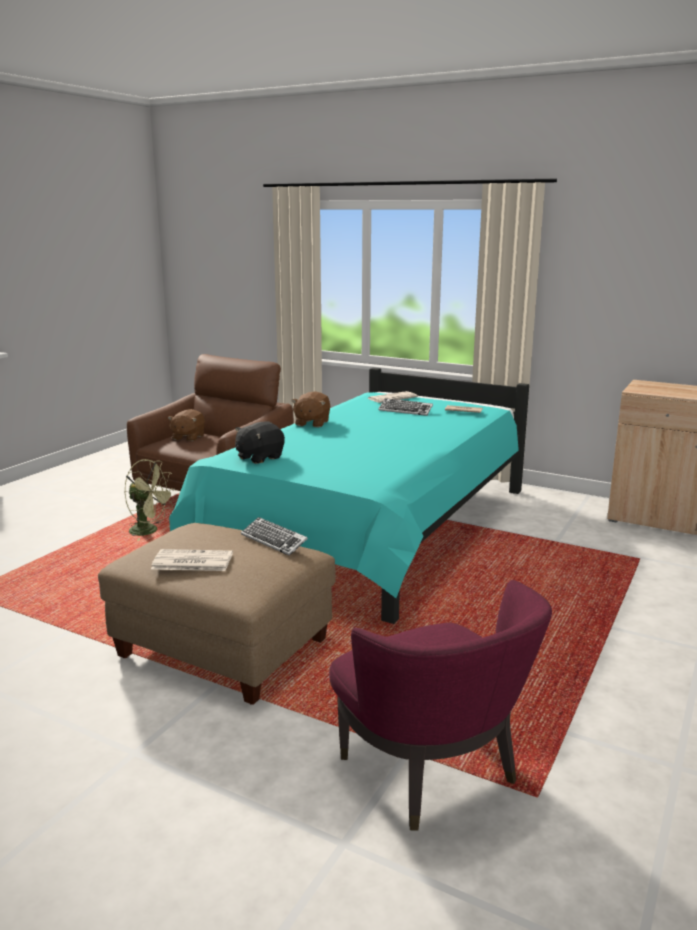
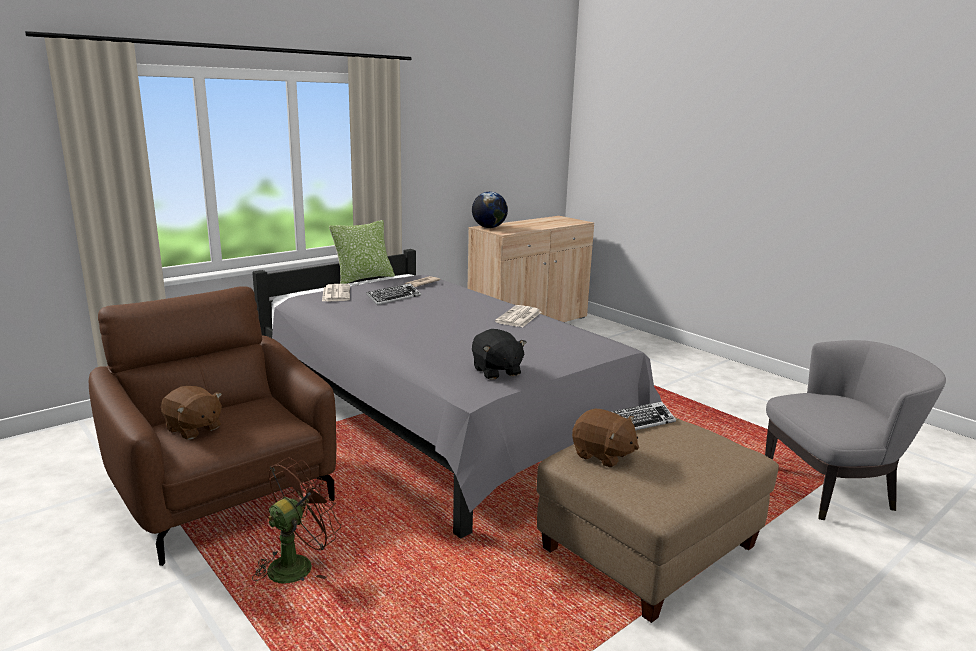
camera: 70 degrees left, 0 degrees up
(149, 531) = (297, 564): green fan -> brown fan
(191, 561) = (682, 466): newspaper -> newspaper (519, 317)
(311, 423) = (389, 334): brown plush toy -> brown plush toy (602, 455)
(373, 531) = (438, 424): turquoise bed -> grey bed
(433, 772) = (832, 489): purple armchair -> grey armchair
(457, 398) = (363, 278): none -> pillow
(649, 384) = (489, 227): none -> globe

